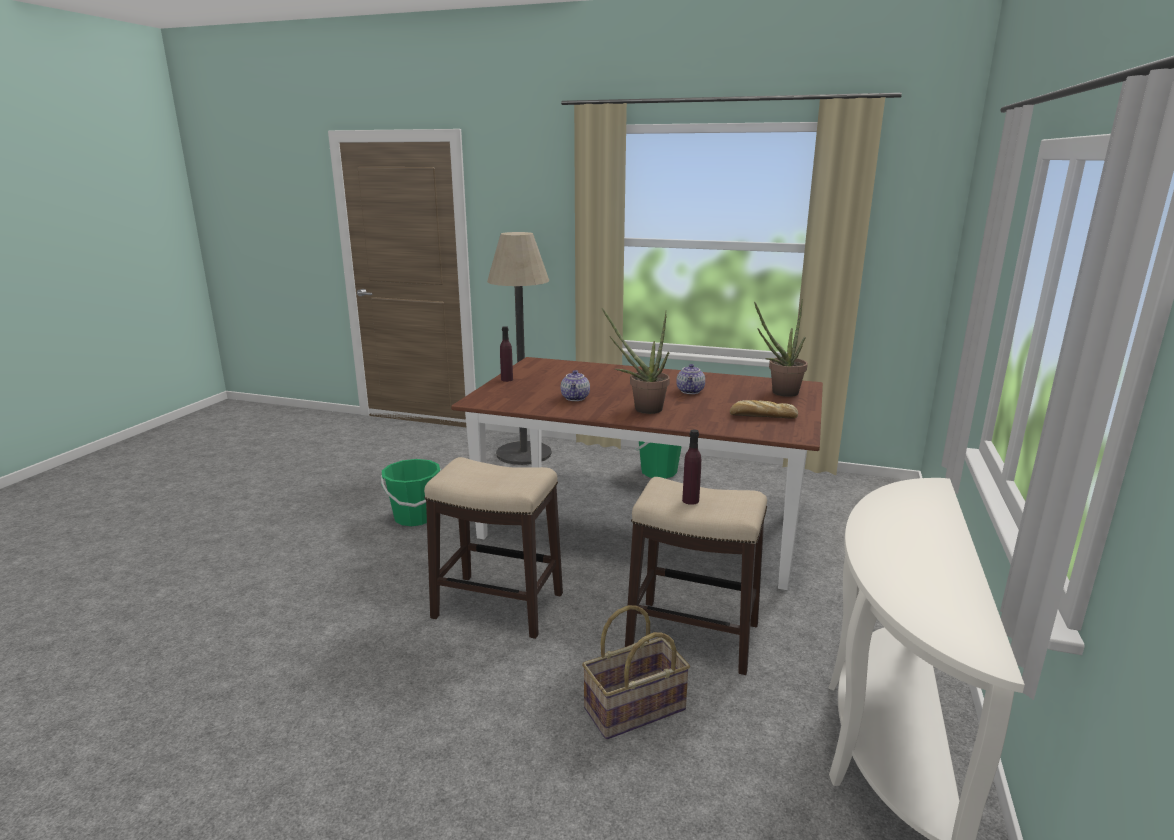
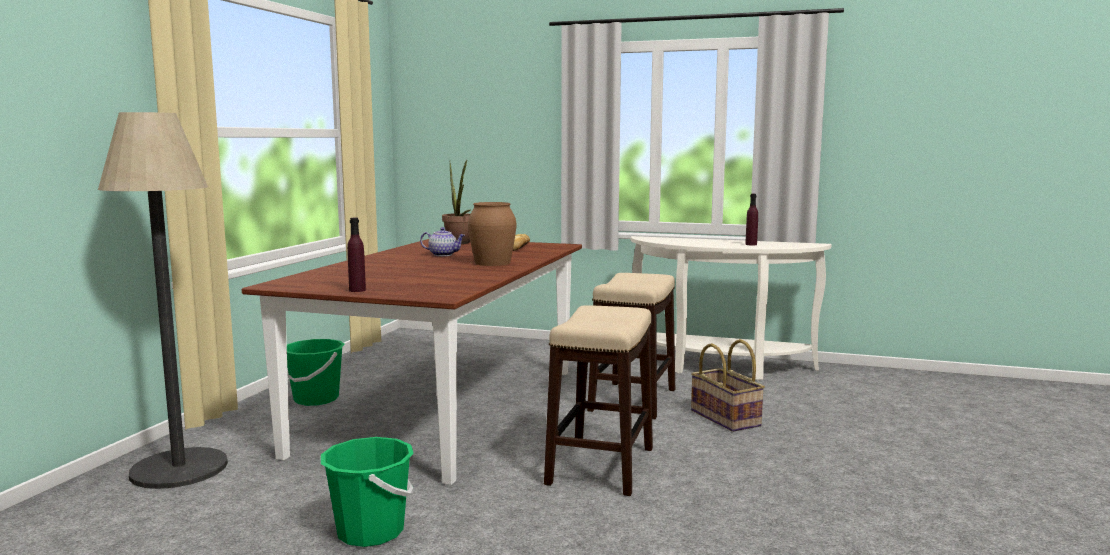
camera: 90 degrees left, 10 degrees down
(576, 398) = (450, 274): teapot -> none
(642, 409) = (492, 263): potted plant -> brown vase
(690, 500) = (638, 282): purple bottle -> purple bottle (751, 244)

